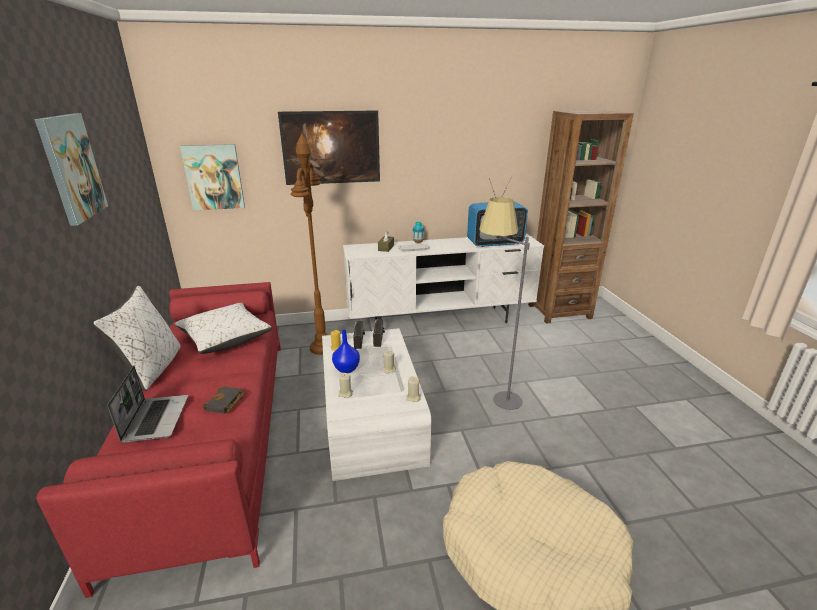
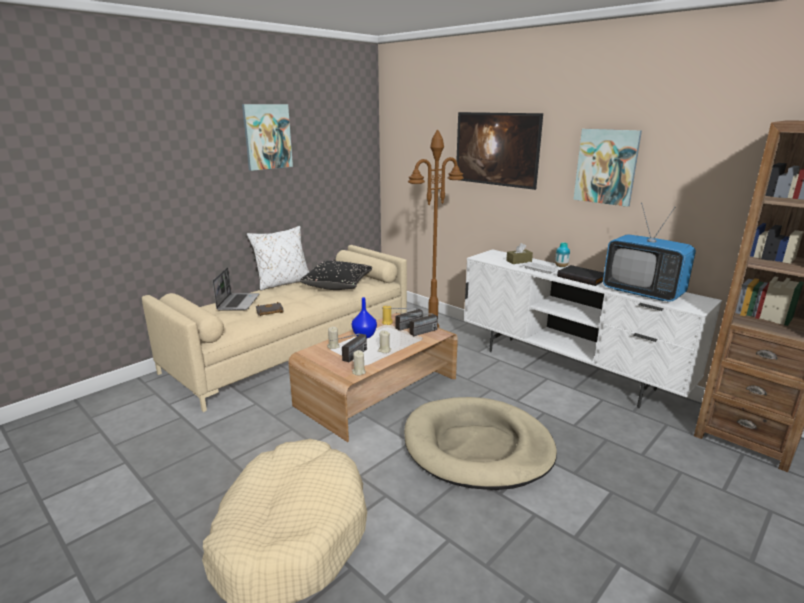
camera: 55 degrees right, 5 degrees down
(156, 418) = (238, 302): laptop -> laptop turned 45 degrees counterclockwise
(214, 177) = (411, 165): picture -> picture (606, 166)
(214, 434) = (294, 347): red sofa -> beige sofa
(225, 338) = (338, 285): white pillow -> black pillow
(371, 415) = (378, 391): white coffee table -> brown coffee table
(382, 393) = (350, 358): none -> radio
(448, 245) = (582, 278): none -> black book
(494, 401) = (477, 447): grey floor lamp -> beige dog bed

